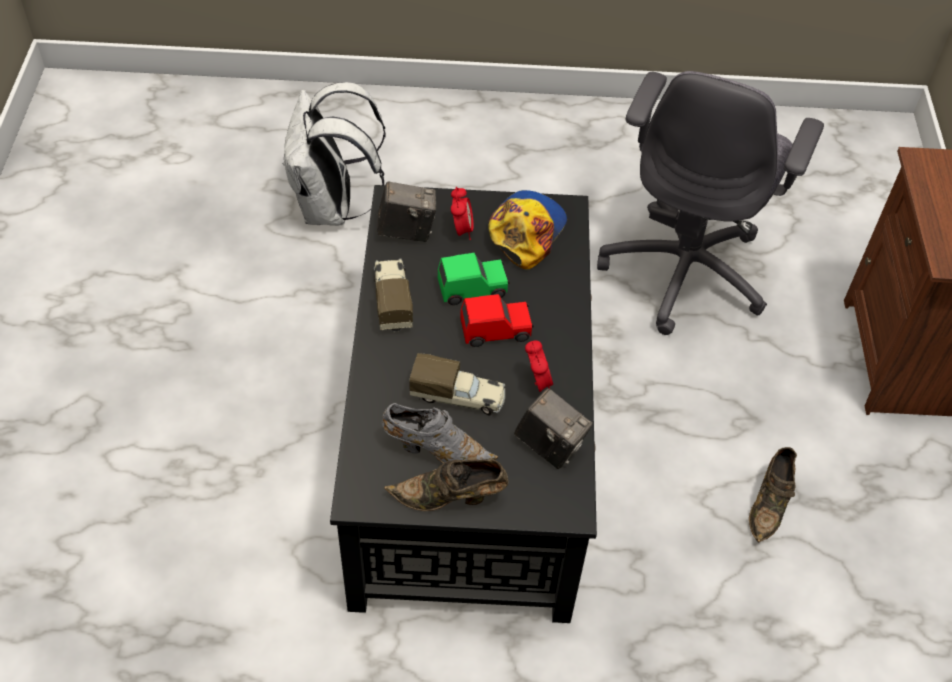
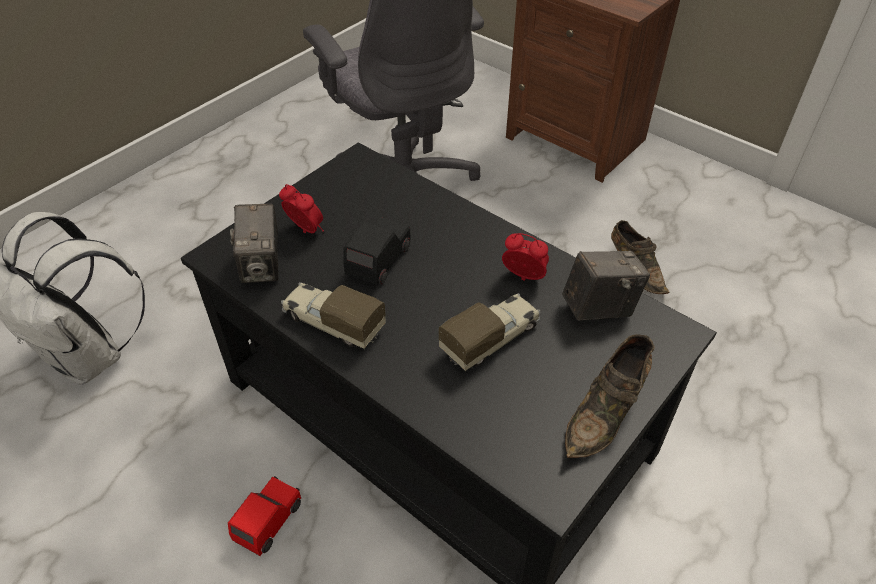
camera: 50 degrees left, 5 degrees down
(406, 231) = (262, 266): camera -> camera turned 135 degrees clockwise
(435, 449) = (539, 392): grey shoe -> none
(473, 289) = (379, 260): green toy car -> black toy car
(496, 331) = (441, 272): red toy car -> red toy car (269, 521)
(526, 231) = (353, 194): cap -> none

